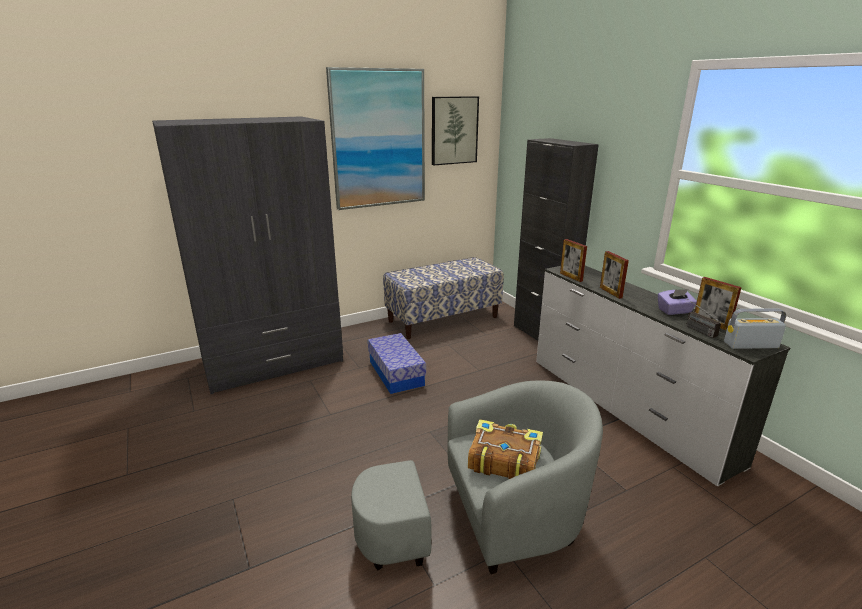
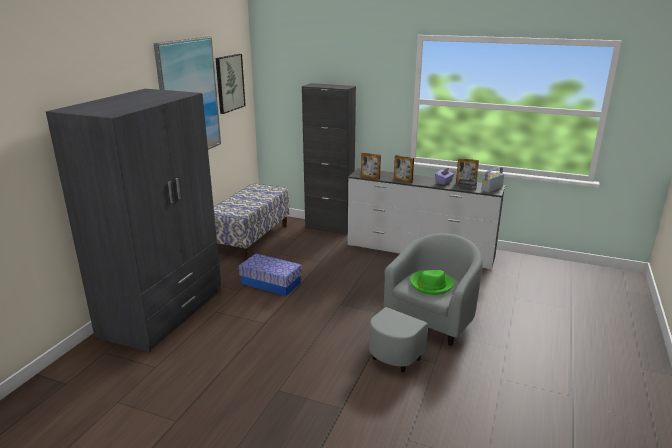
camera: 40 degrees left, 0 degrees up
(503, 459) = (431, 284): book -> green hat

